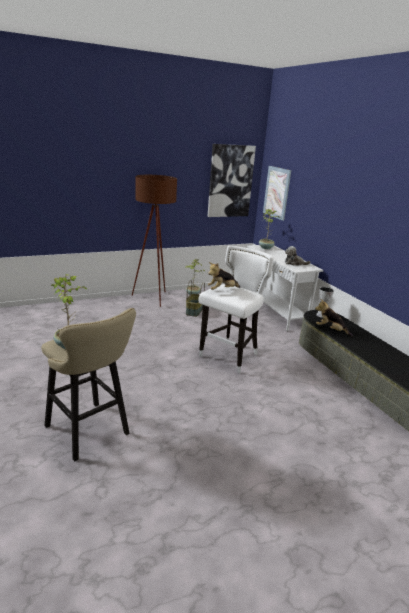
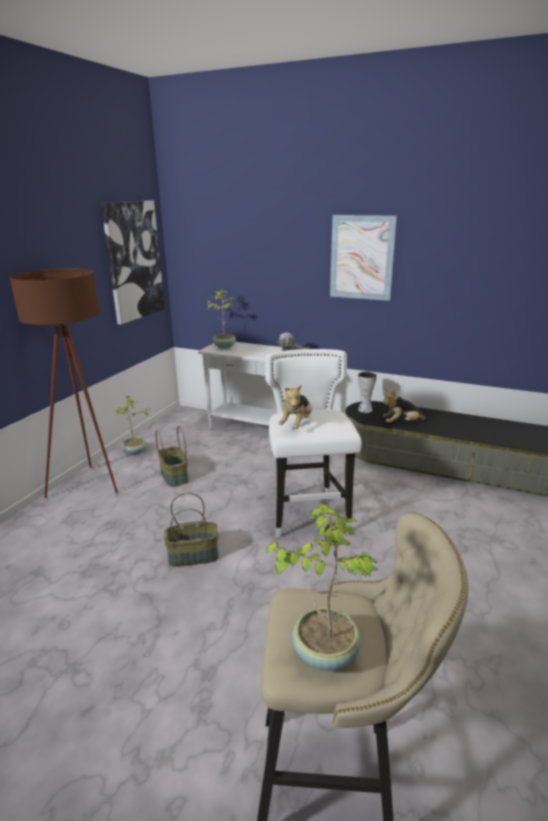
camera: 40 degrees left, 0 degrees up
(154, 343) = (193, 555): none -> basket
(276, 192) = (208, 265): picture -> picture (361, 257)

